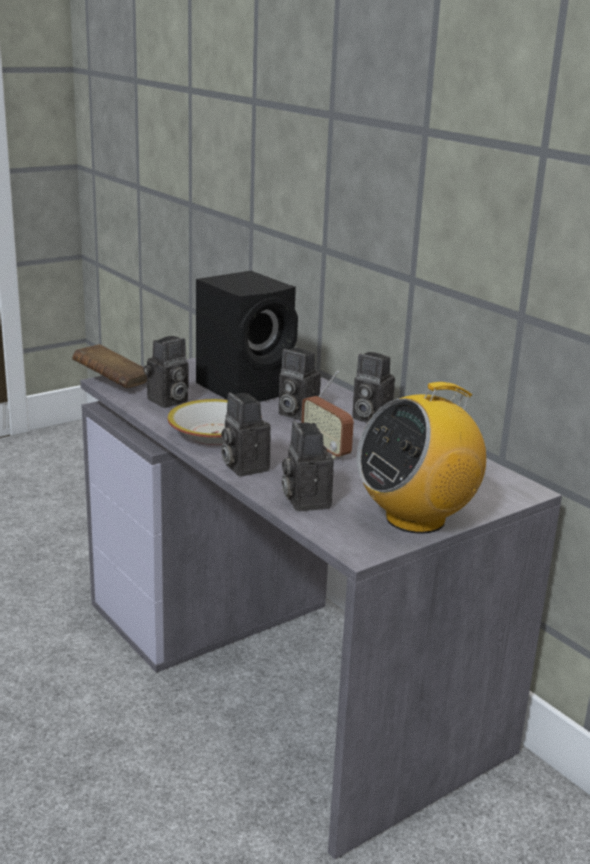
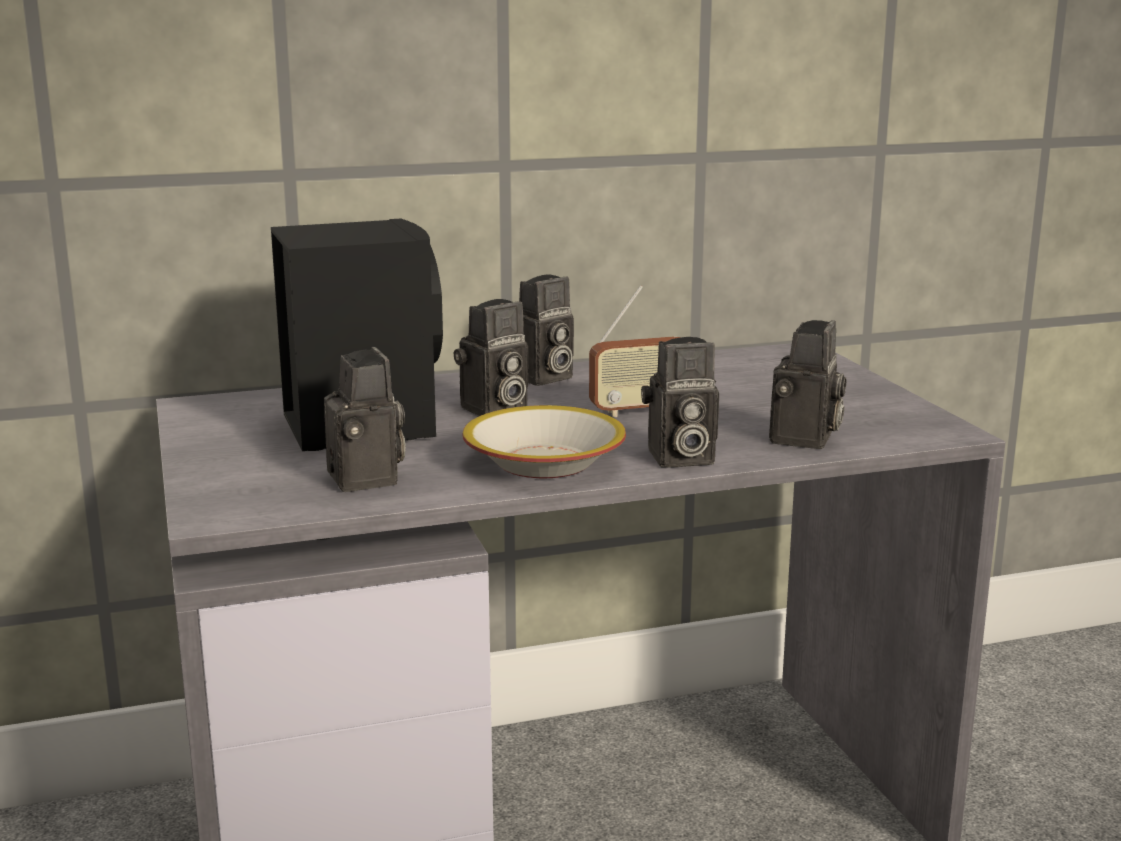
camera: 70 degrees left, 5 degrees down
(112, 383) = (227, 512): brown book -> none
(304, 500) = (805, 439): camera -> camera turned 75 degrees counterclockwise
(416, 518) = (867, 399): radio -> none

